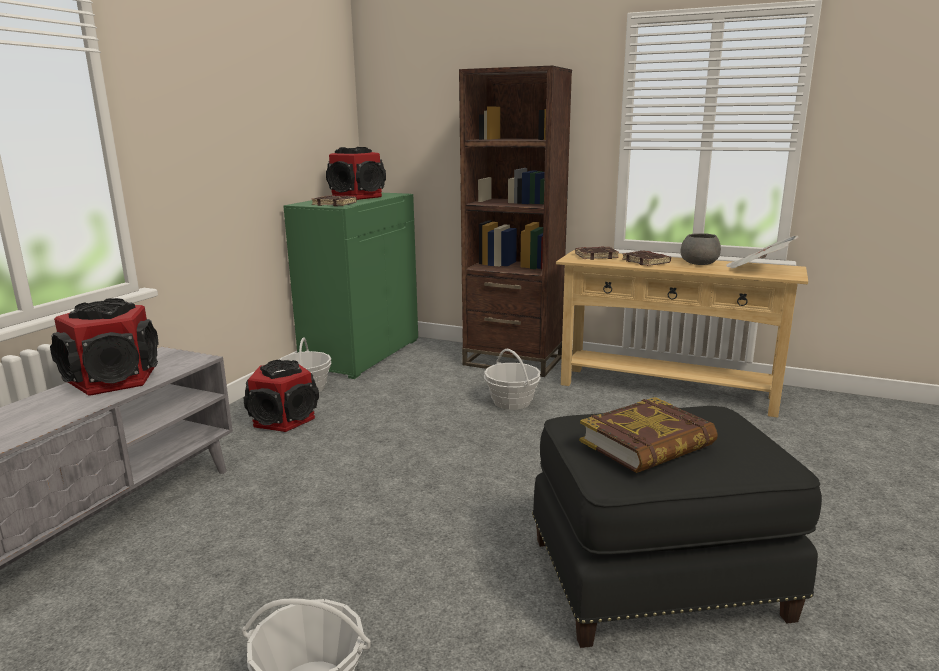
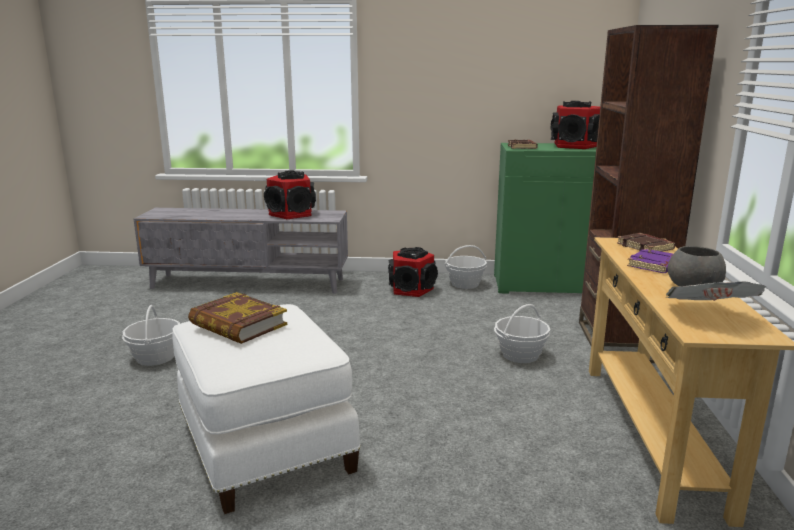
camera: 70 degrees right, 0 degrees up
(646, 262) = (655, 266): brown book -> purple book
(657, 580) = (263, 446): black ottoman -> white ottoman

